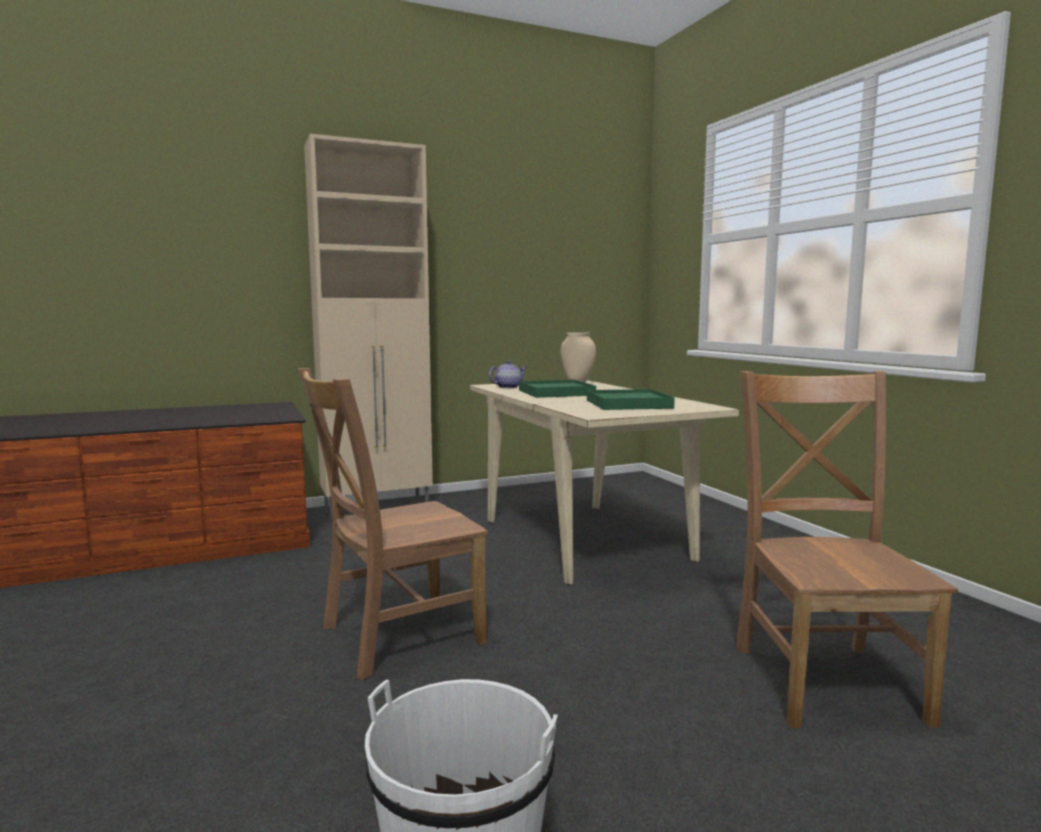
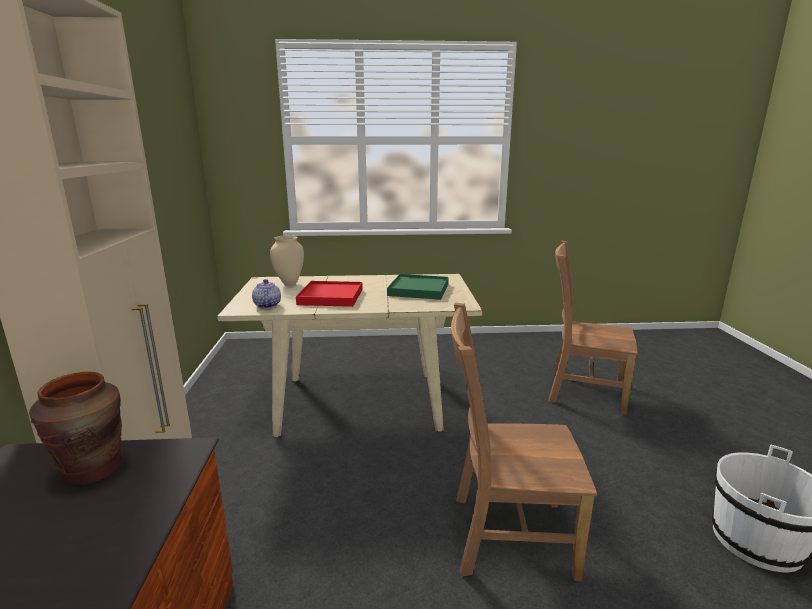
camera: 70 degrees left, 10 degrees up
(266, 411) = (93, 470): none -> brown vase
(395, 636) = (506, 534): brown chair -> brown chair turned 105 degrees clockwise
(556, 393) = (331, 297): green tray -> red tray

